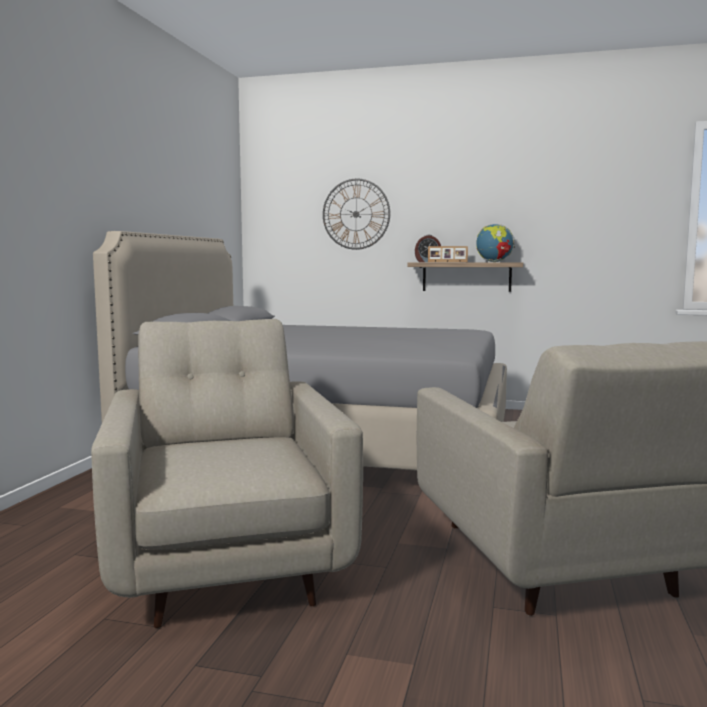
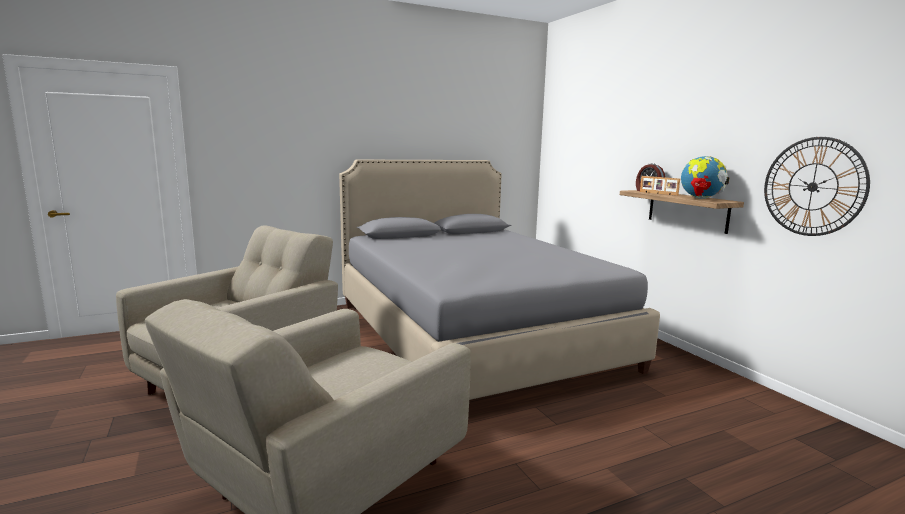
camera: 50 degrees right, 5 degrees up
(356, 214) = (607, 140): wall clock -> wall clock (812, 187)

